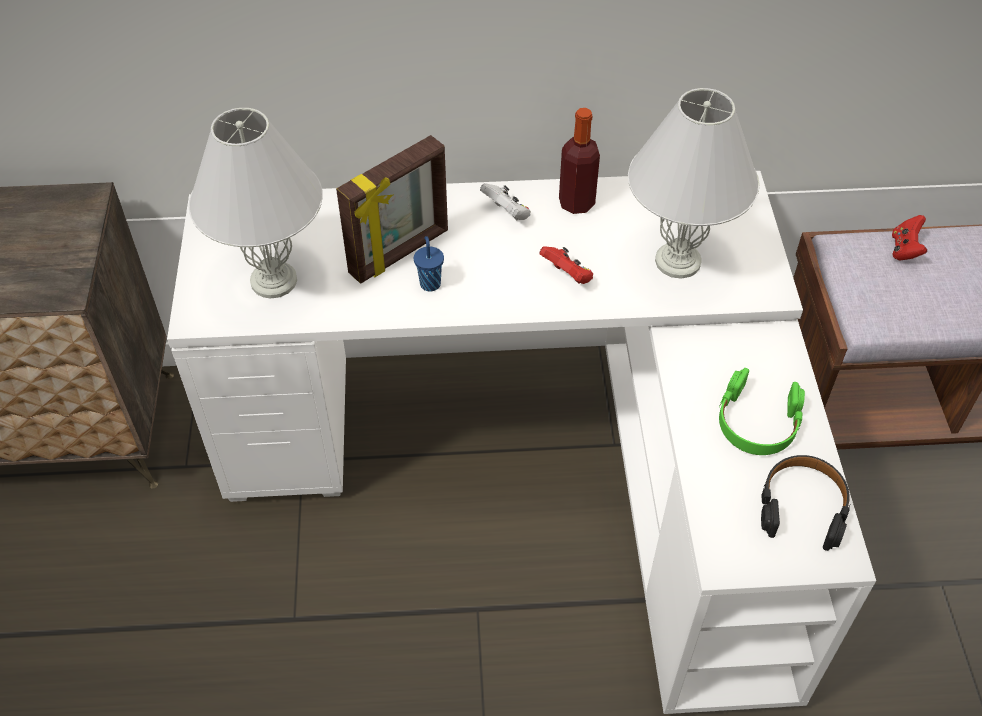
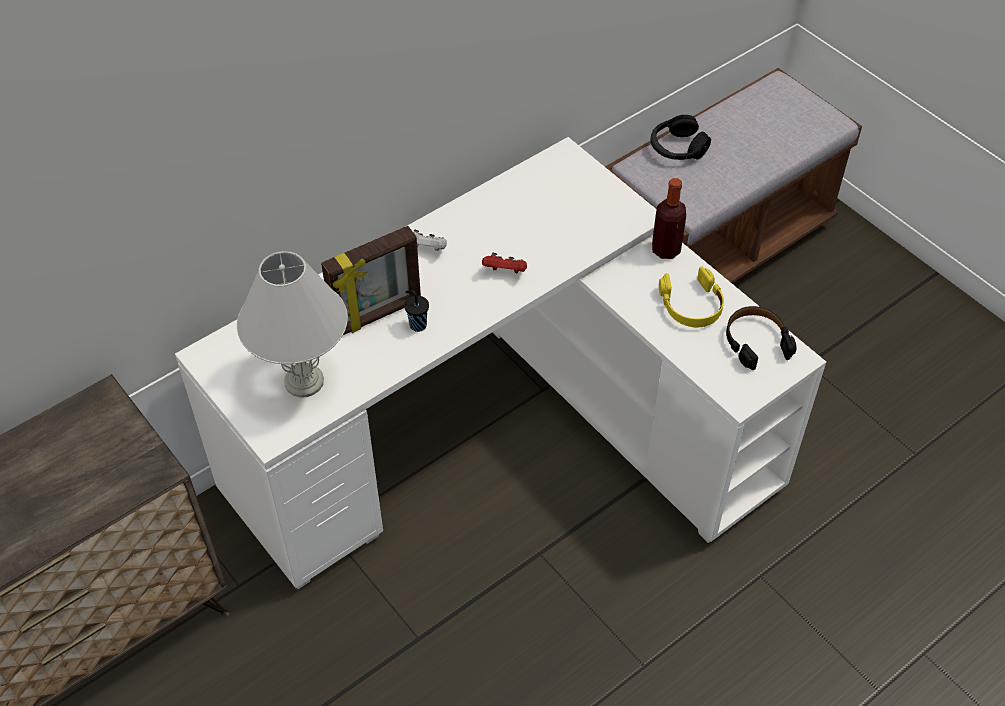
camera: 35 degrees left, 0 degrees up
(400, 253) = (377, 315): picture frame -> picture frame turned 45 degrees clockwise
(430, 283) = (417, 325): blue cup -> black cup
(576, 203) = (467, 218): bottle -> bottle (666, 250)
(676, 261) = (566, 226): white table lamp -> none
(757, 422) = (692, 305): green headphones -> yellow headphones
(904, 249) = (677, 148): red game controller -> black headphones

